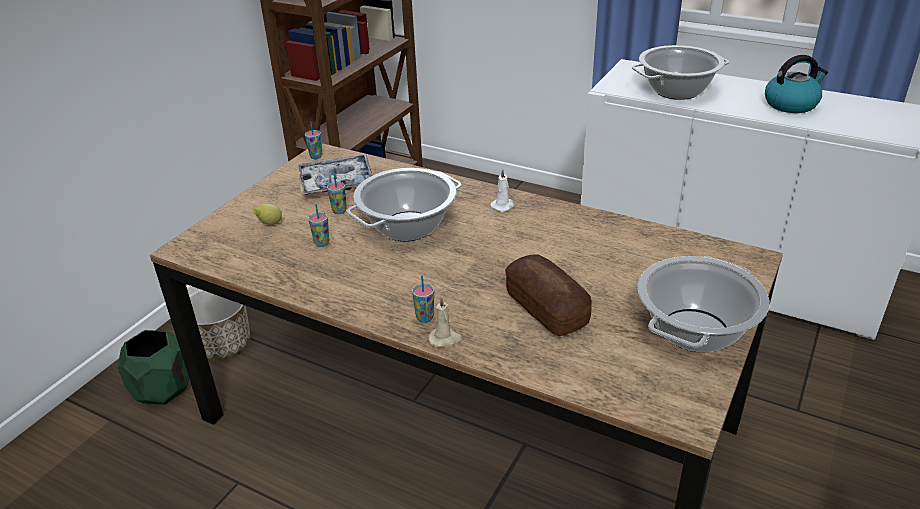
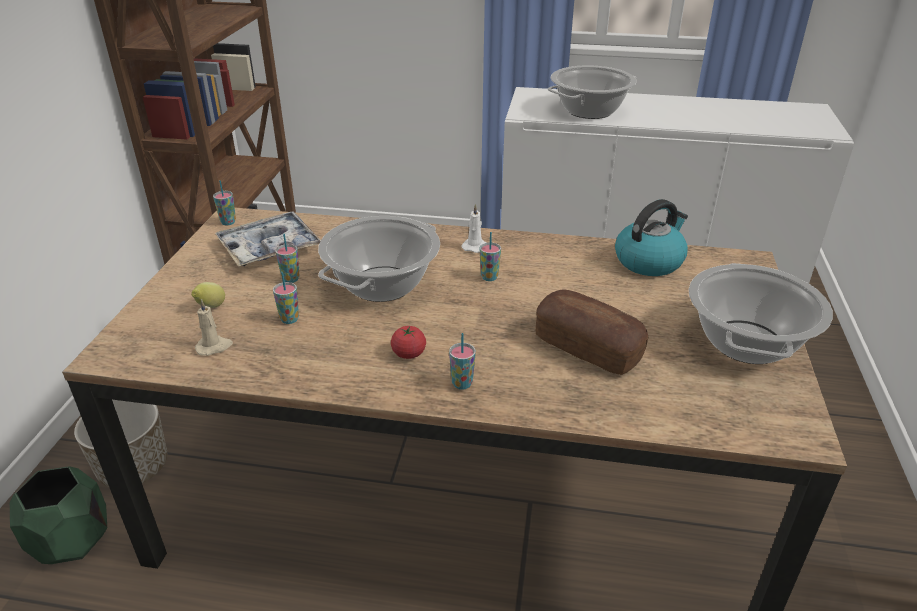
camera: 20 degrees left, 0 degrees up
(397, 286) = (409, 353): none -> tomato
(445, 339) = (499, 403): beige candle -> beige candle (214, 347)
(499, 235) = (489, 277): none -> cup
(791, 104) = (700, 113): kettle -> kettle (649, 261)

